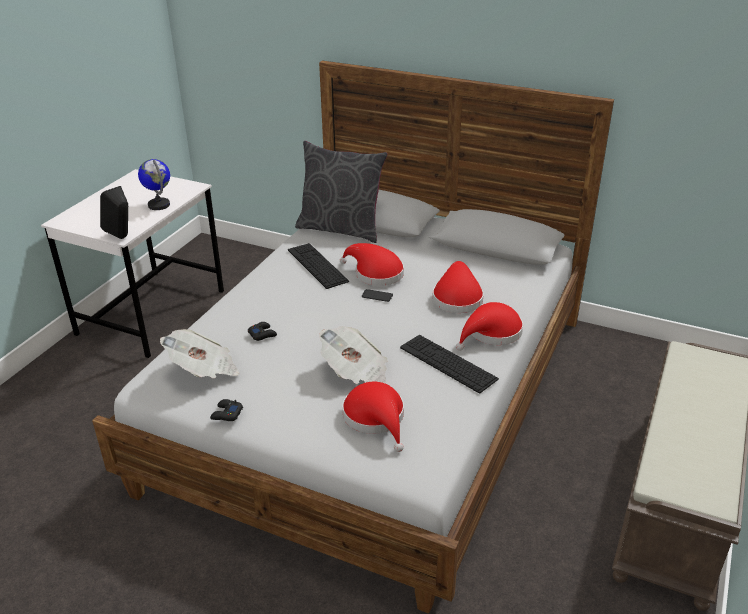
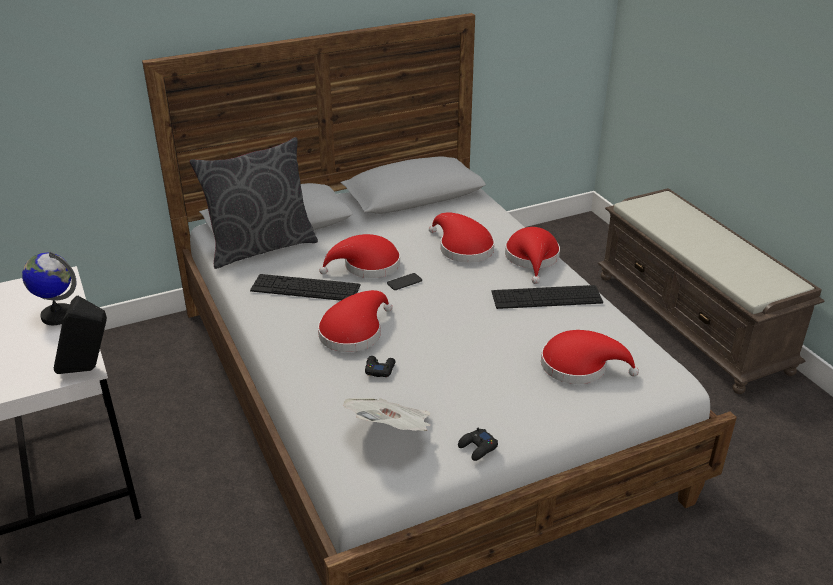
camera: 50 degrees left, 0 degrees up
(292, 305) = (354, 332): none -> red hat
(356, 372) = (502, 347): newspaper -> none

